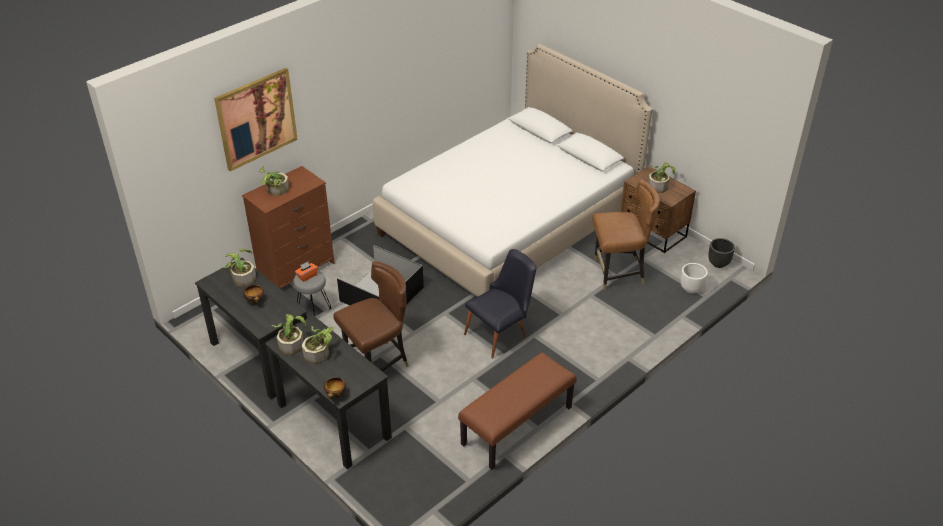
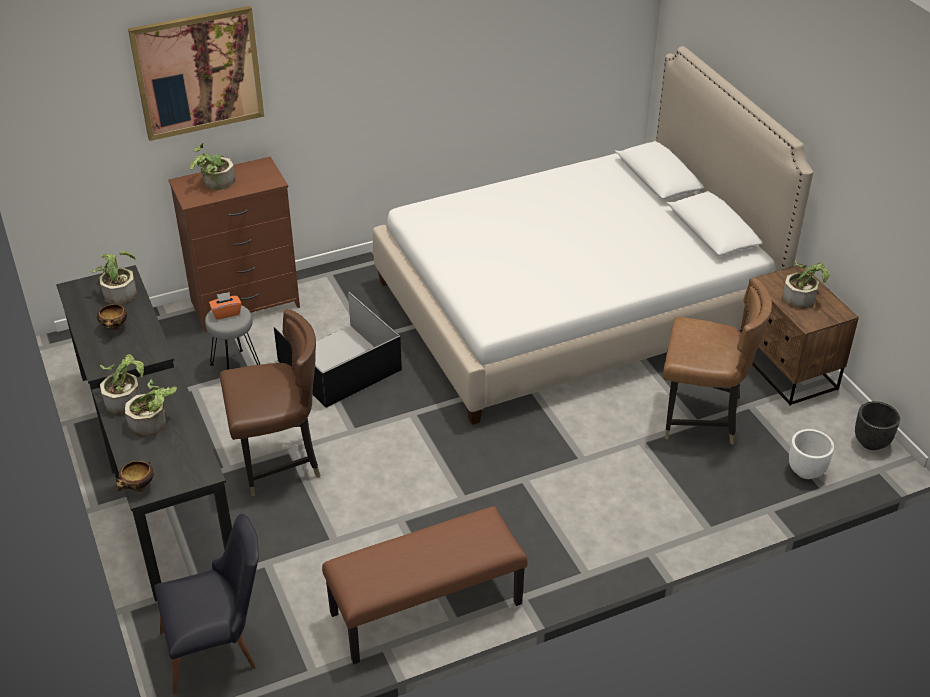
camera: 20 degrees right, 0 degrees up
(501, 333) = (476, 464): black chair -> black chair (219, 649)

